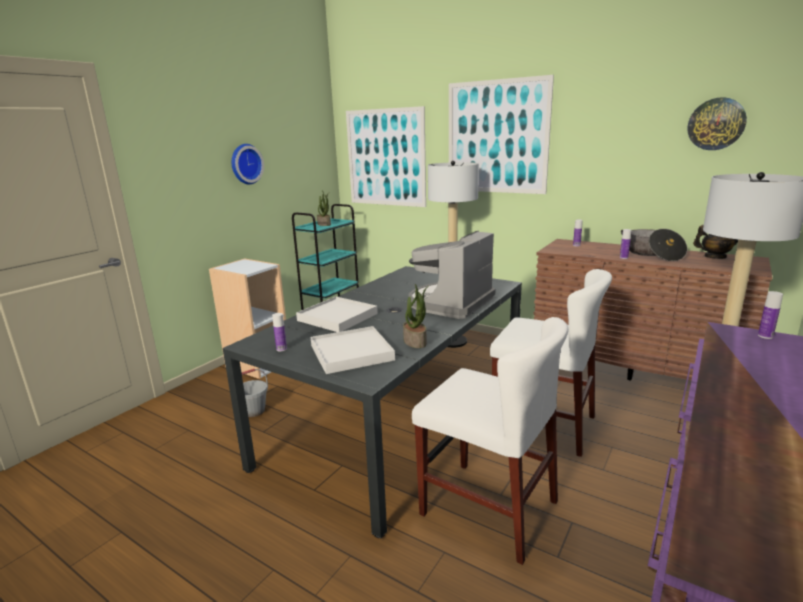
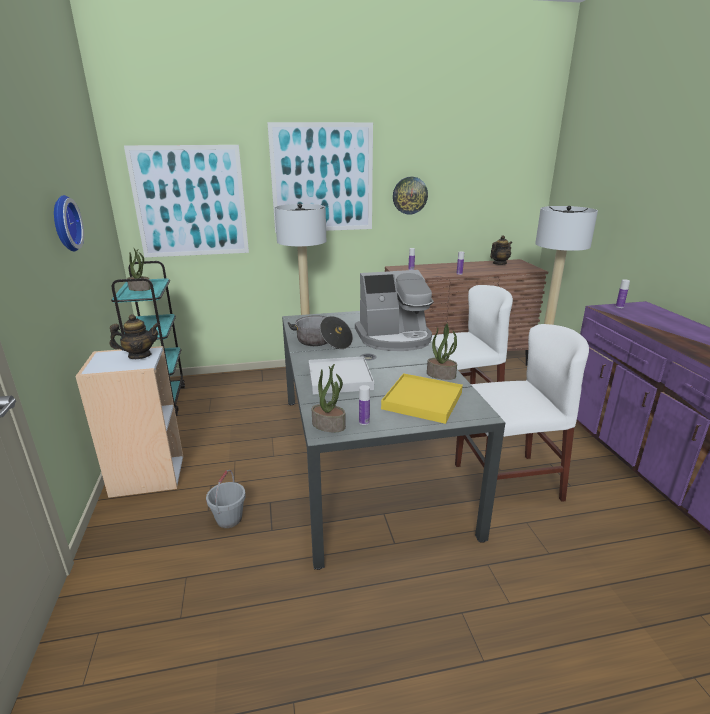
camera: 45 degrees left, 5 degrees up
(256, 266) = (139, 355): none -> teapot
(259, 342) = (329, 425): none -> potted plant
(351, 353) = (422, 401): white tray -> yellow tray
(450, 303) = (394, 338): coffee machine -> coffee machine turned 90 degrees counterclockwise
(652, 254) = (467, 268): cooking pot -> cooking pot (322, 342)
(716, 124) = (488, 169): wall clock -> wall clock (410, 195)

